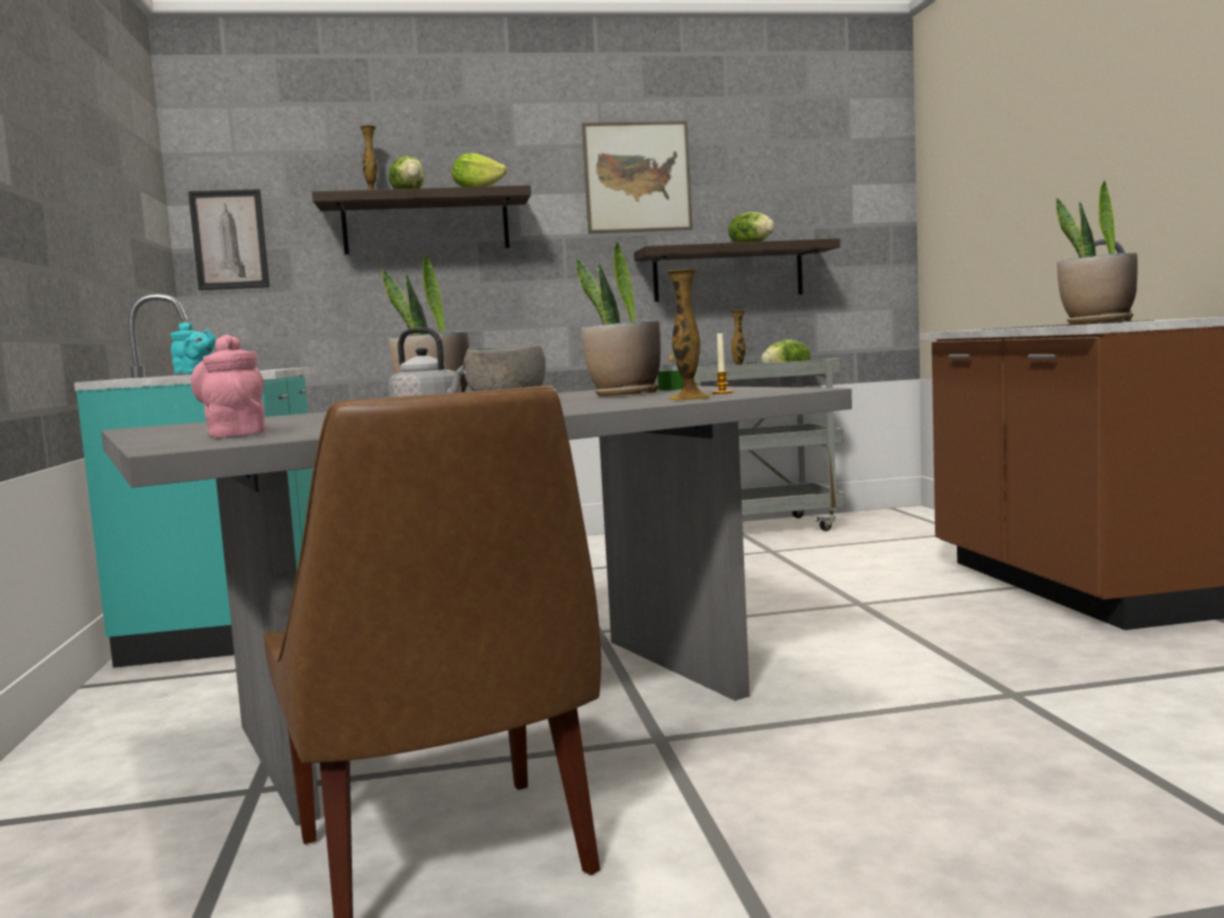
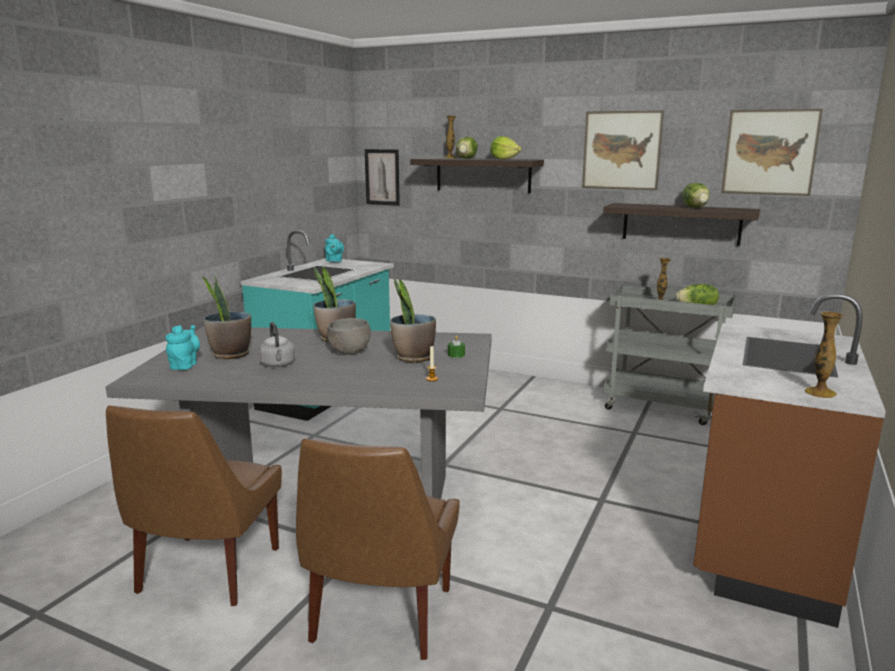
camera: 35 degrees right, 10 degrees up
(235, 434) = (185, 365): pink teapot -> turquoise teapot
(689, 399) = (389, 386): vase -> vase (820, 393)
(818, 173) = (770, 152): none -> picture
(853, 785) = (380, 618): none -> brown chair
(1097, 323) = (741, 379): potted plant -> potted plant (230, 354)

